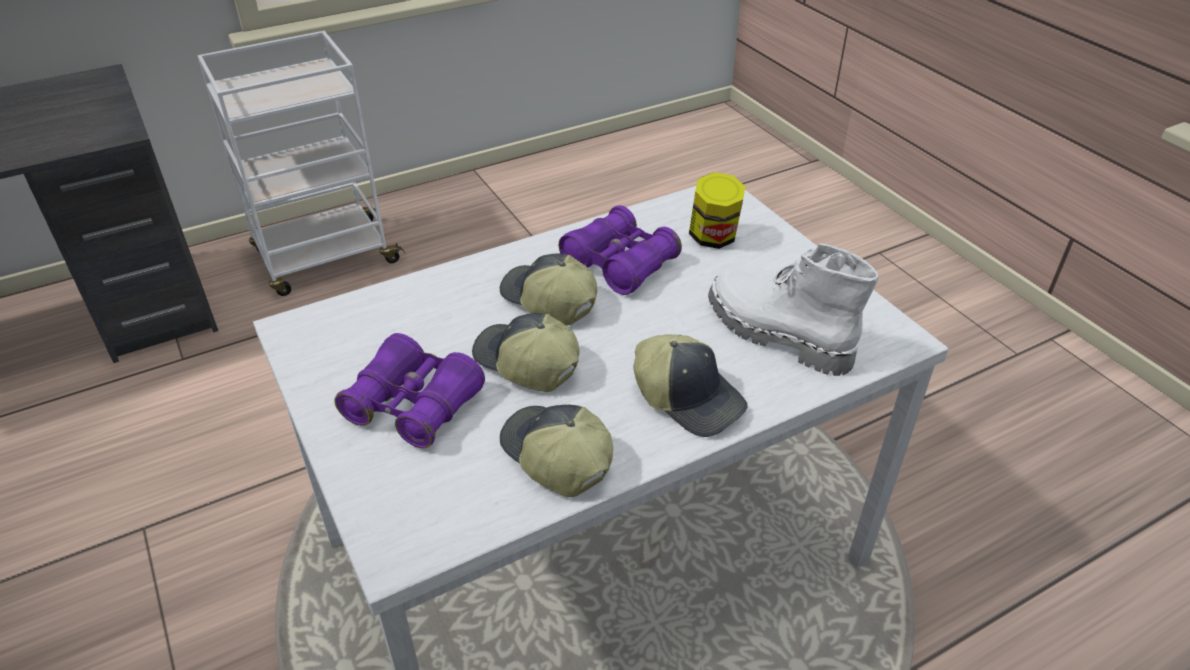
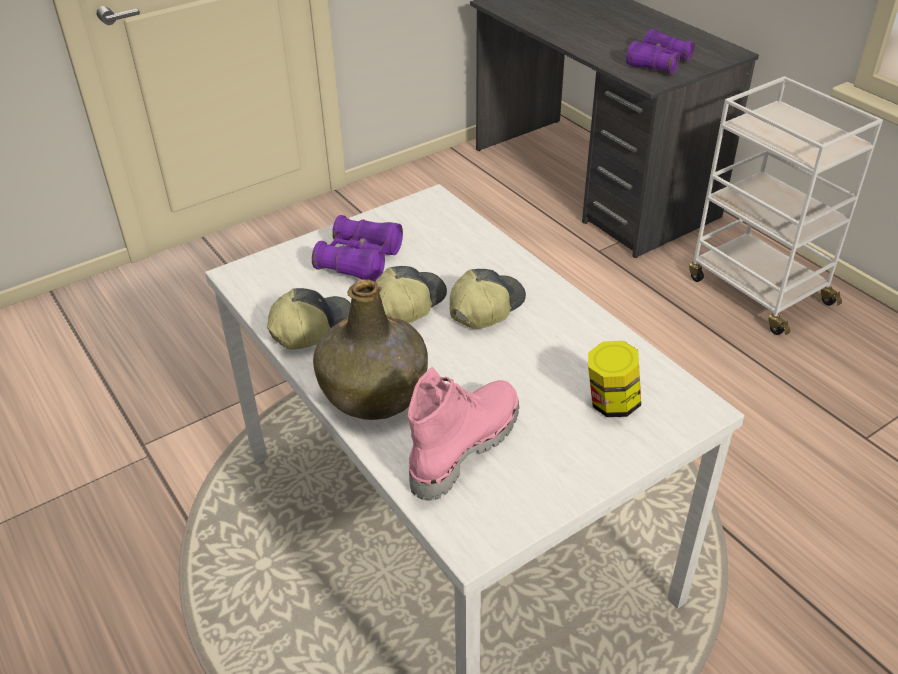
camera: 85 degrees right, 0 degrees up
(619, 264) = (548, 343): purple binoculars -> purple binoculars (658, 63)
(688, 398) = (375, 391): cap -> green bottle
(775, 335) = (463, 446): white boot -> pink boot

